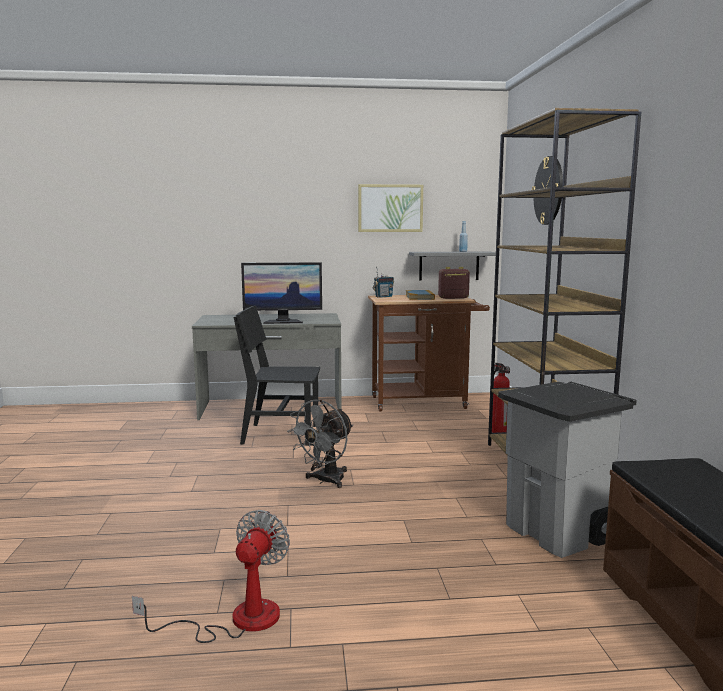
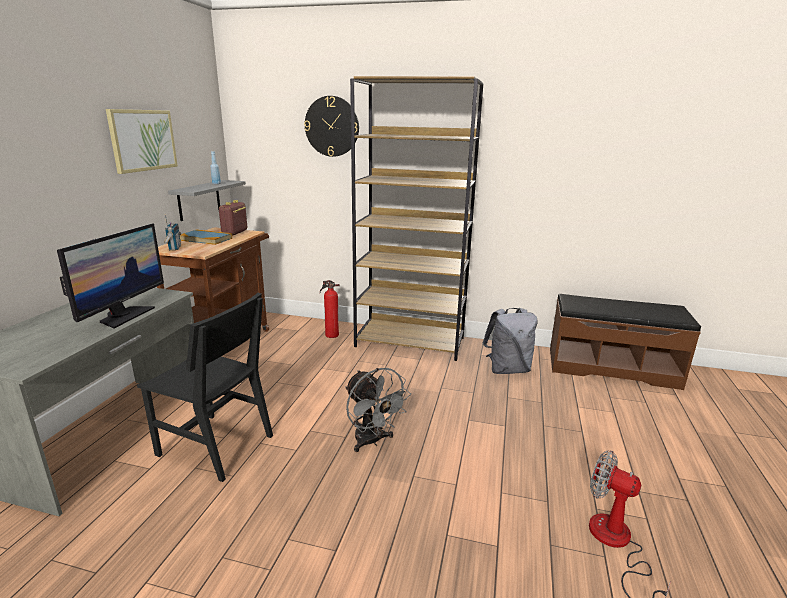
camera: 70 degrees left, 10 degrees up
(280, 434) = (215, 445): black chair -> black chair turned 90 degrees counterclockwise
(559, 533) = (507, 369): grey trash can -> grey backpack

